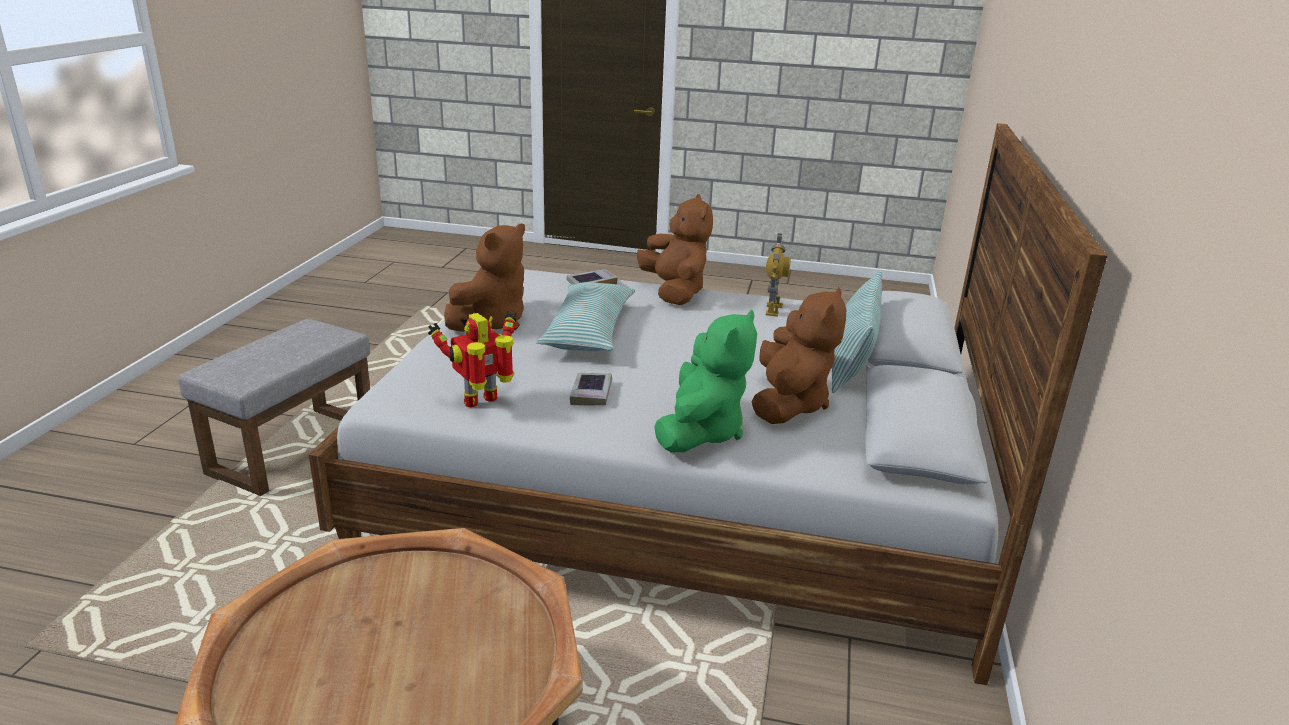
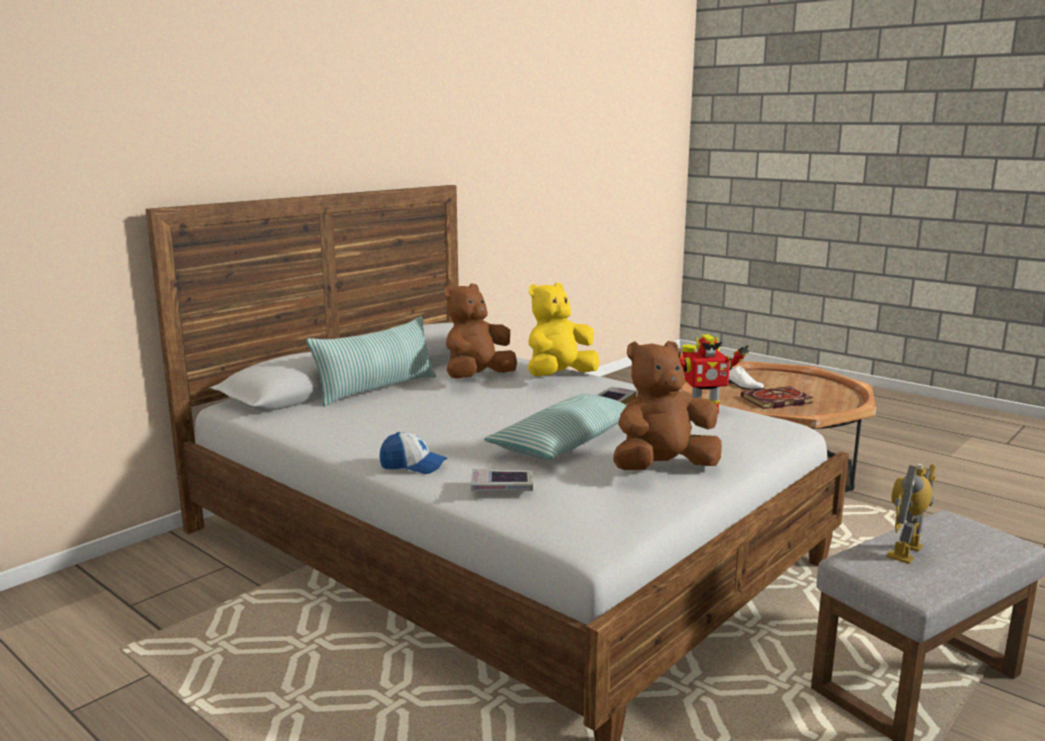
camera: 150 degrees left, 10 degrees down
(393, 614) = (776, 401): none -> book
(463, 667) = (742, 385): none -> white shoe
(674, 292) = (413, 465): brown plush toy -> cap
(701, 432) = (559, 376): green plush toy -> yellow plush toy
(773, 309) = (348, 431): toy robot -> toy robot (906, 552)

